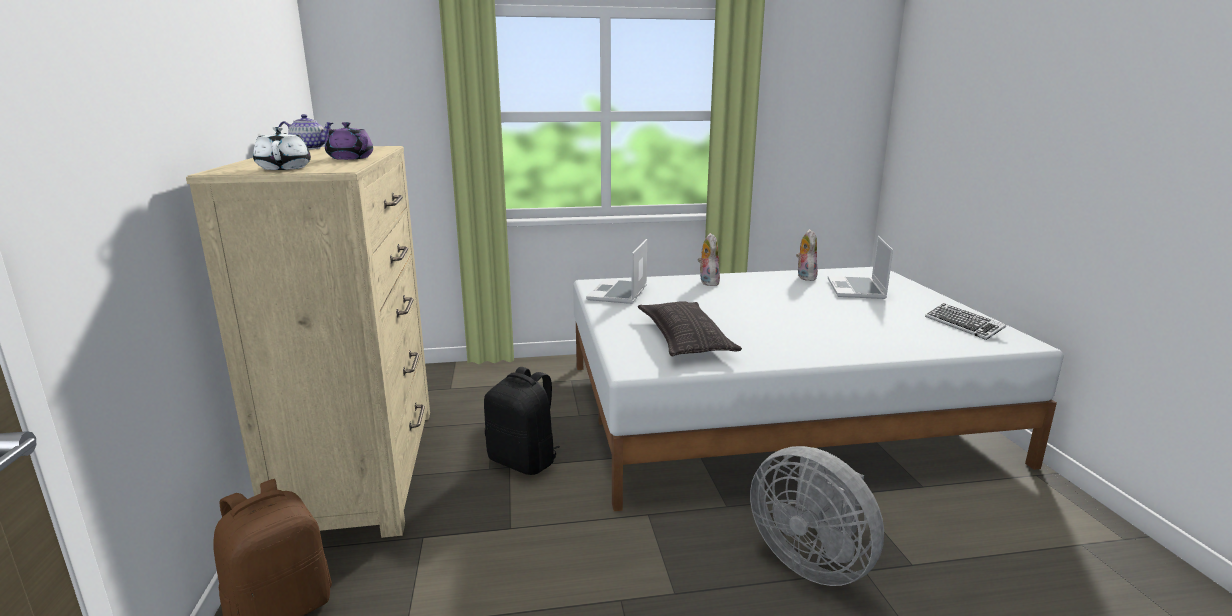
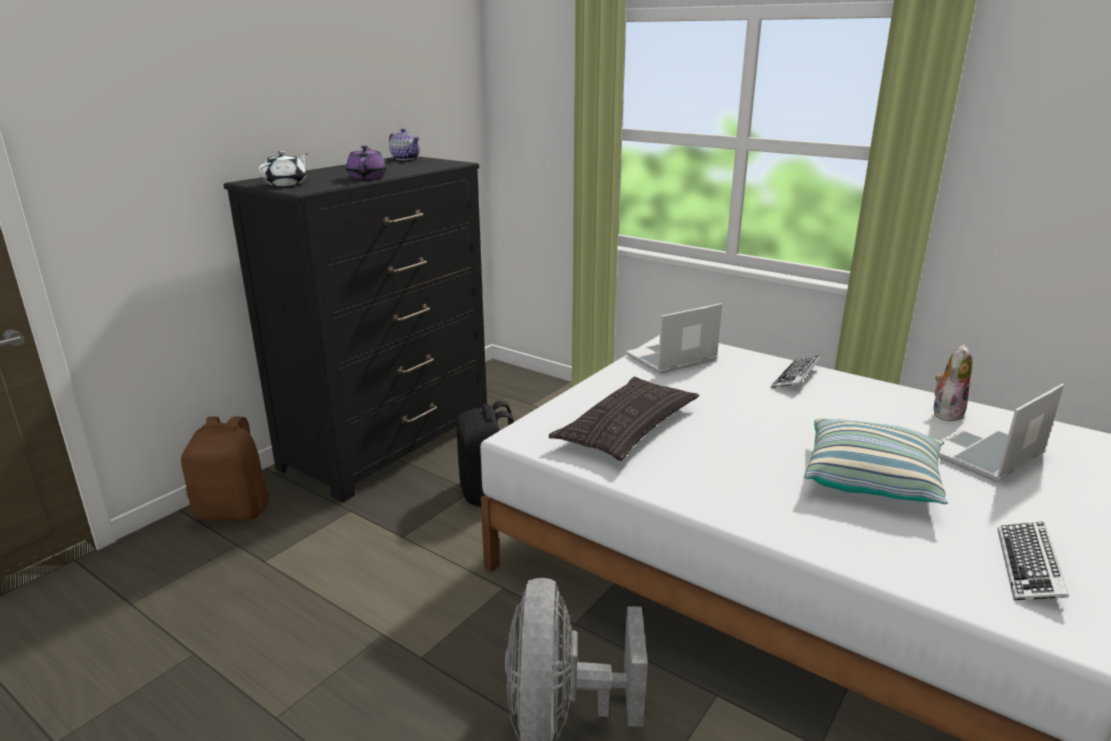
camera: 45 degrees right, 5 degrees up
(363, 469) = (389, 442): beige dresser -> black dresser
(707, 282) = (796, 377): plush toy -> keyboard
(844, 316) = (871, 479): none -> pillow

